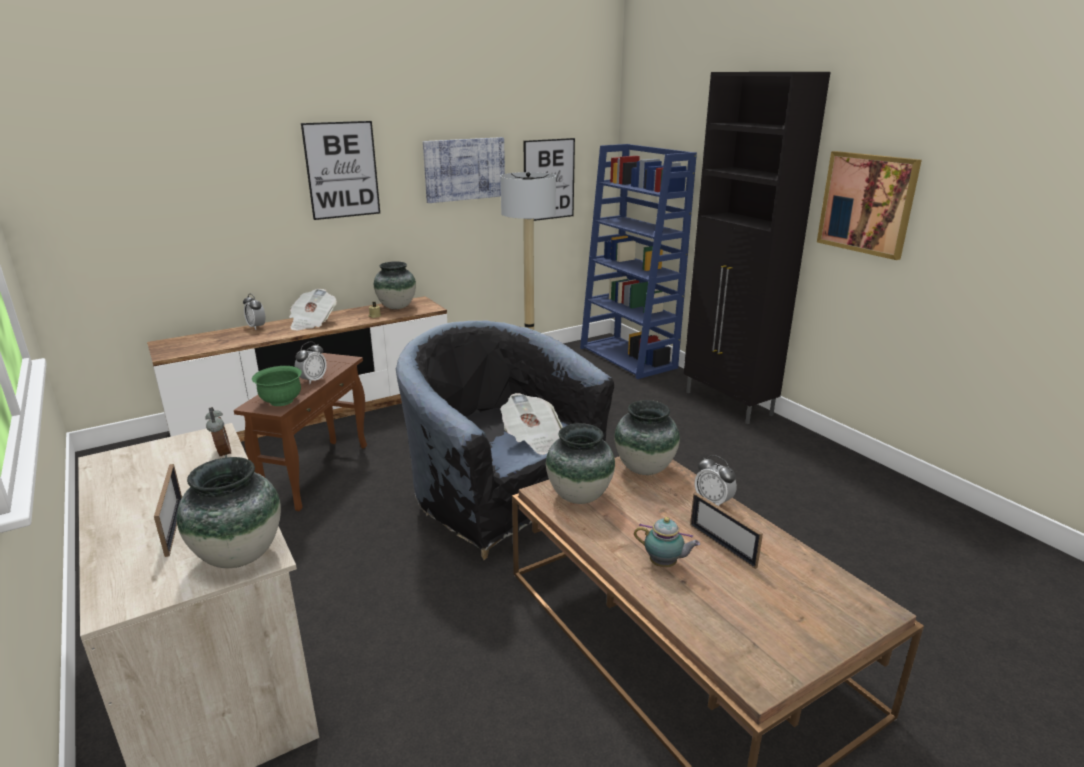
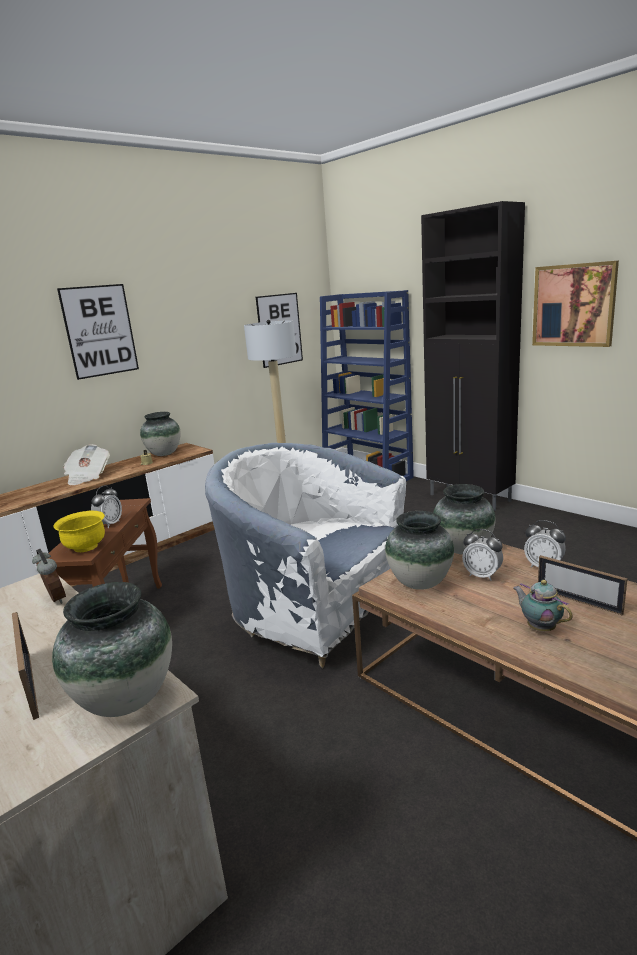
camera: 10 degrees left, 5 degrees down
(256, 327) = (32, 488): alarm clock -> alarm clock (482, 575)
(281, 401) = (85, 547): green bowl -> yellow bowl
(464, 169) = (209, 324): picture -> none
(501, 503) = (314, 613): black armchair -> white armchair
(533, 439) = (345, 542): newspaper -> none
(664, 564) = (539, 627): teapot -> teapot turned 135 degrees counterclockwise

